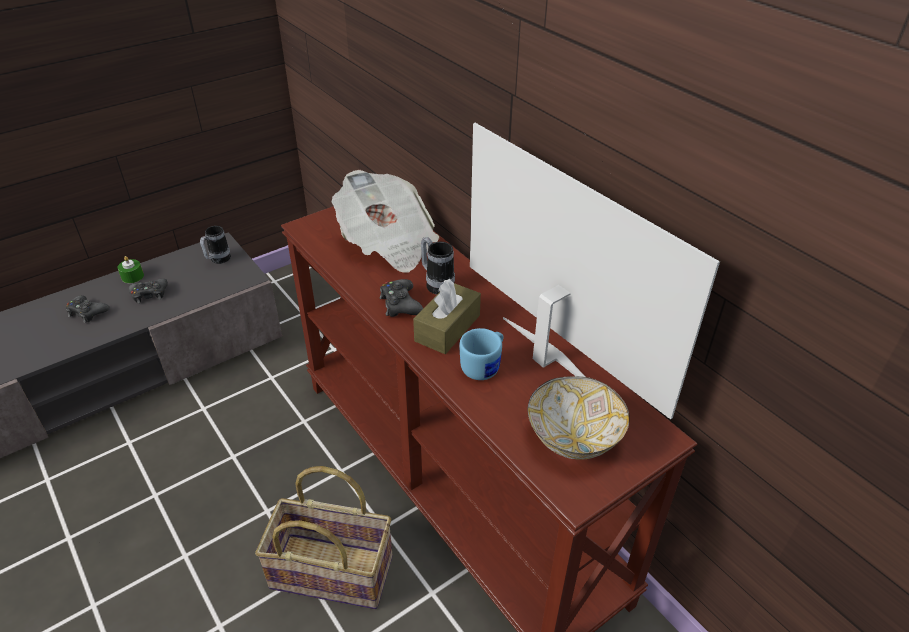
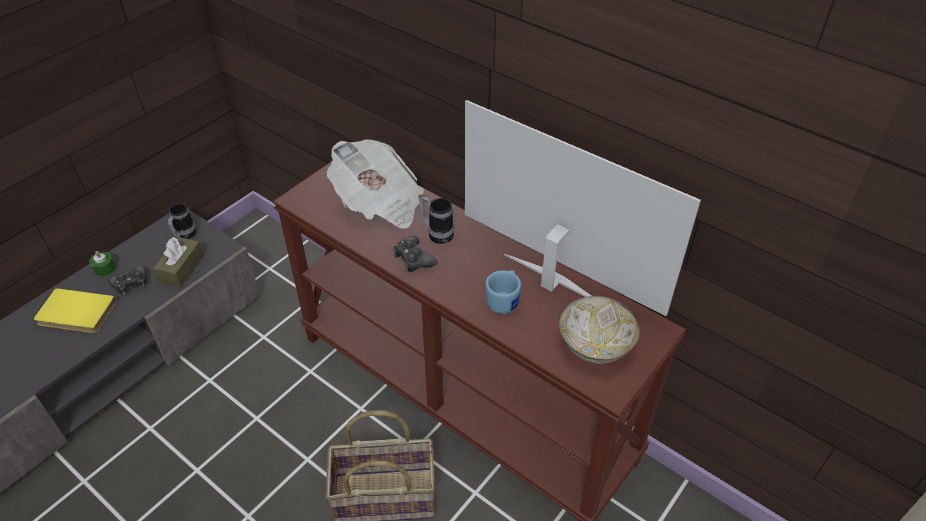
camera: 15 degrees left, 5 degrees up
(87, 312) = (75, 314): black game controller -> yellow book
(447, 328) = (462, 273): brown tissue box -> brown tissue box (181, 269)

